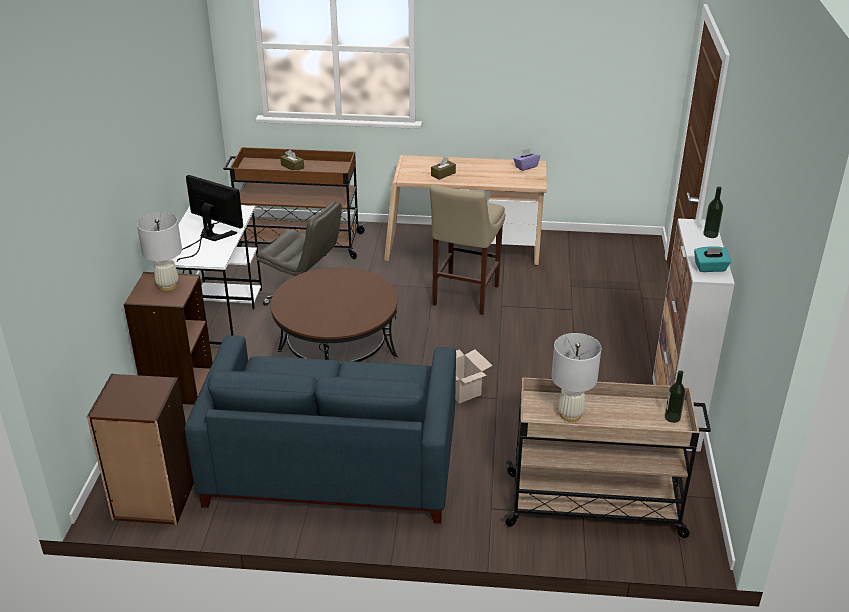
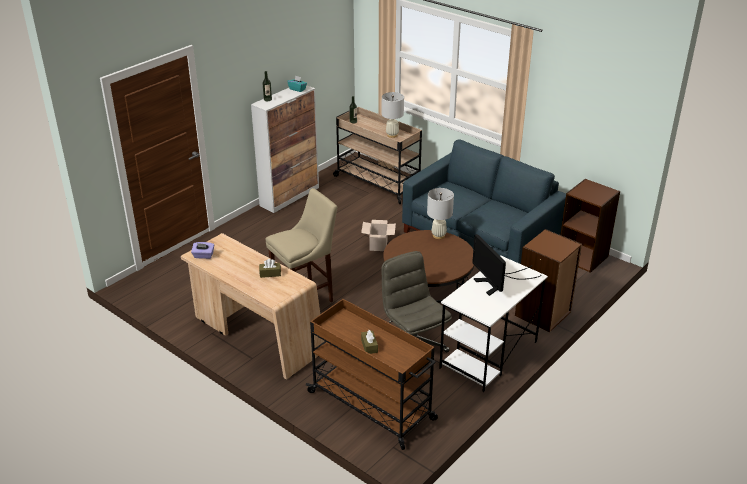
camera: 145 degrees left, 0 degrees up
(168, 286) = (547, 246): white table lamp -> white table lamp (438, 235)

